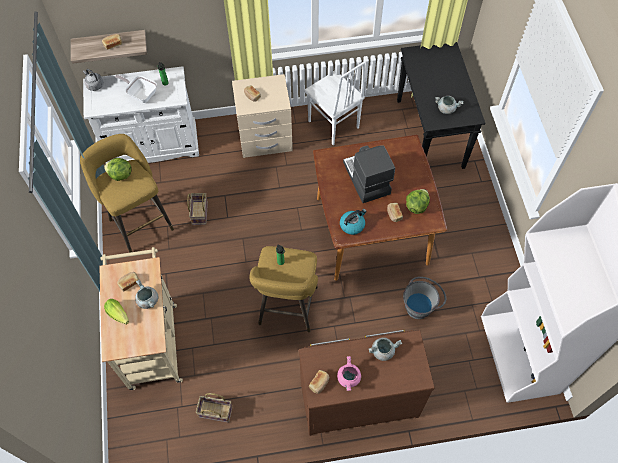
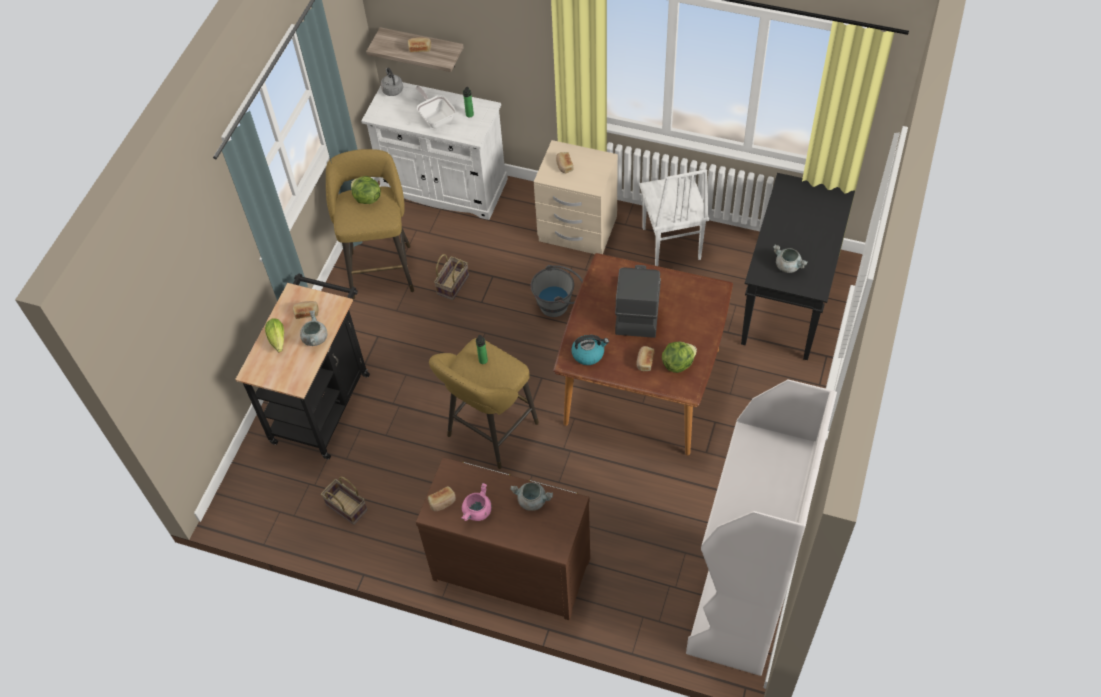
camera: 30 degrees right, 5 degrees down
(152, 340) = (323, 402): beige cart -> black cart
(421, 305) = (650, 497): grey bucket -> grey bucket (560, 304)

